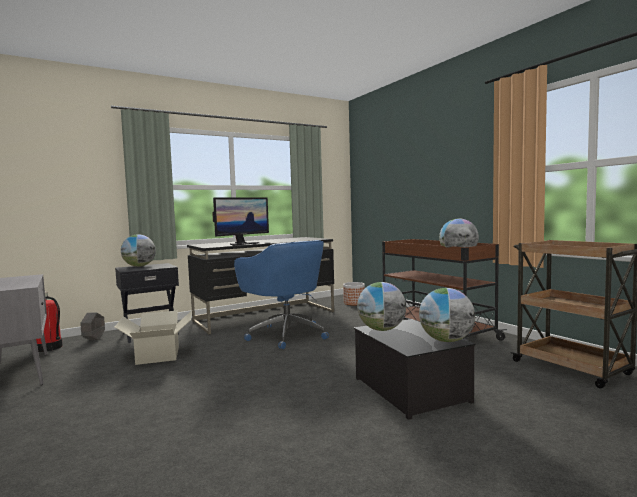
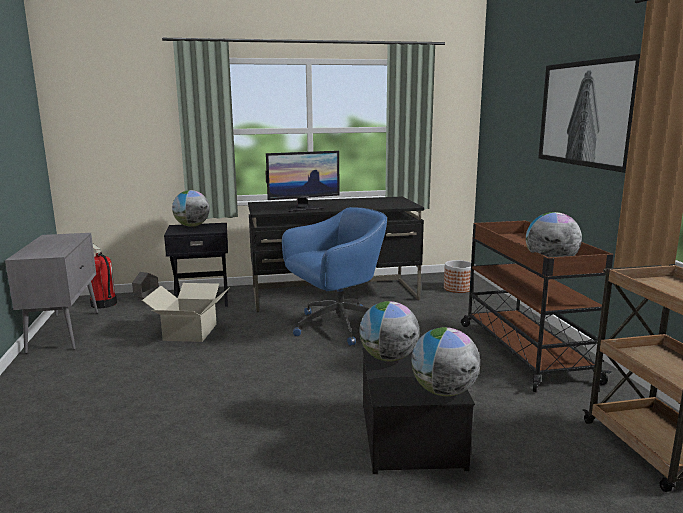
camera: 20 degrees right, 10 degrees up
(286, 334) = (336, 326): blue office chair -> blue office chair turned 105 degrees counterclockwise
(447, 161) = (585, 113): none -> picture

